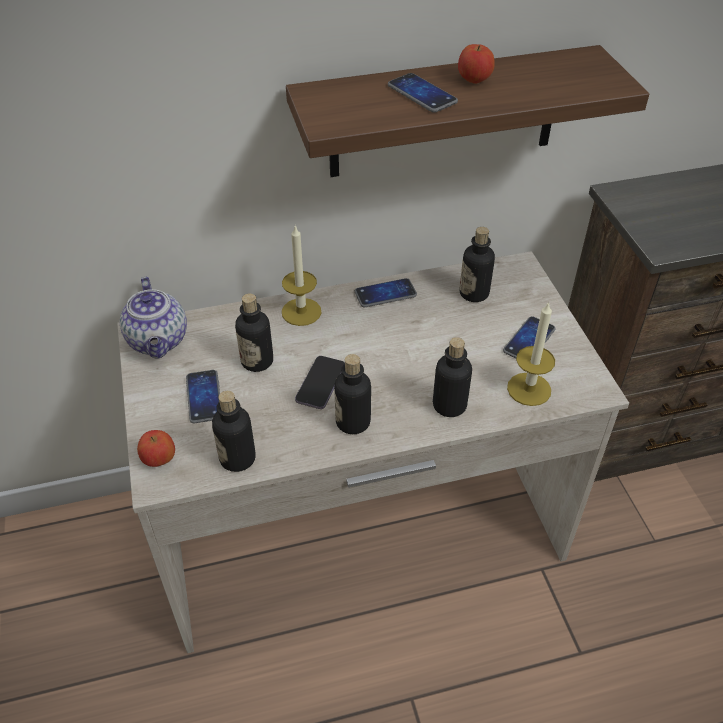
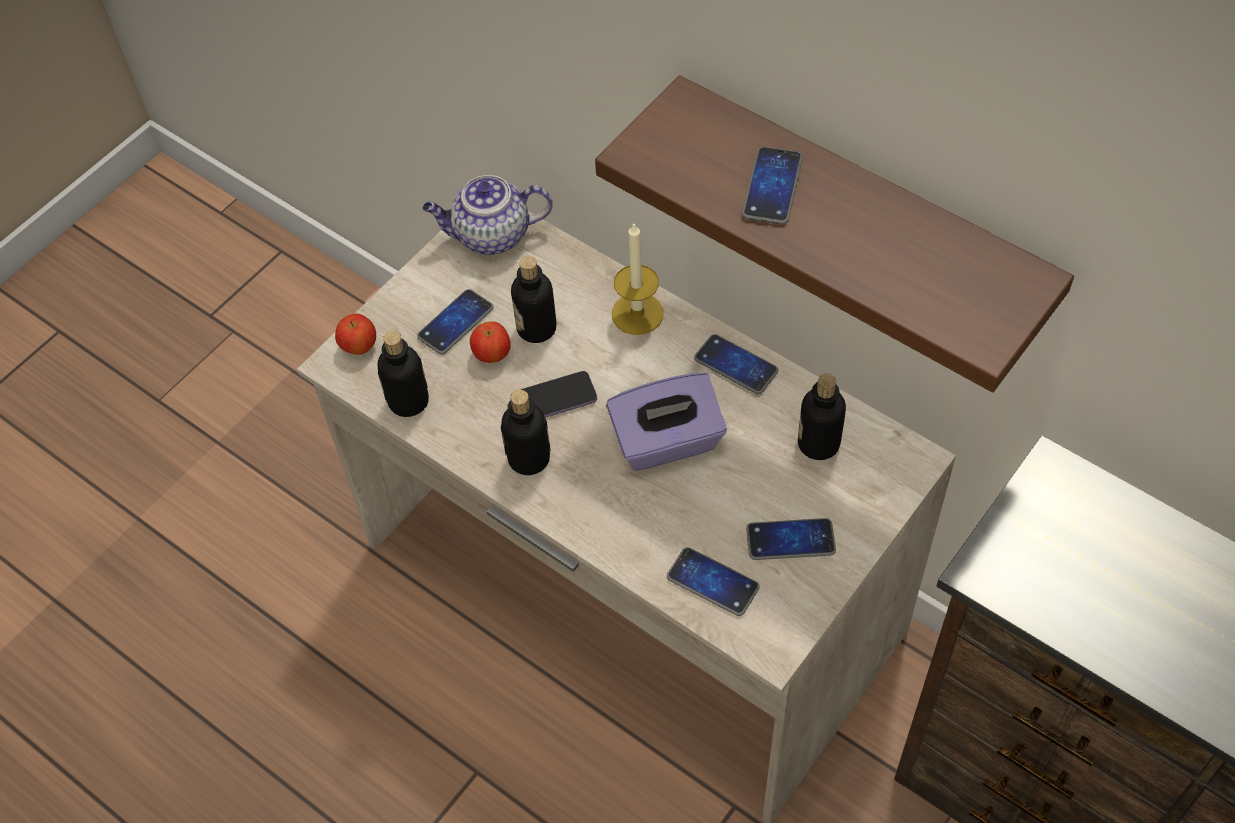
camera: 55 degrees right, 10 degrees up
(159, 341) = (491, 236): teapot -> teapot turned 45 degrees clockwise
(408, 352) = (667, 442): none -> purple tissue box
(449, 405) = (623, 525): bottle -> none
(474, 81) = (849, 211): apple -> apple (492, 354)
(529, 389) = (713, 582): candle -> phone

